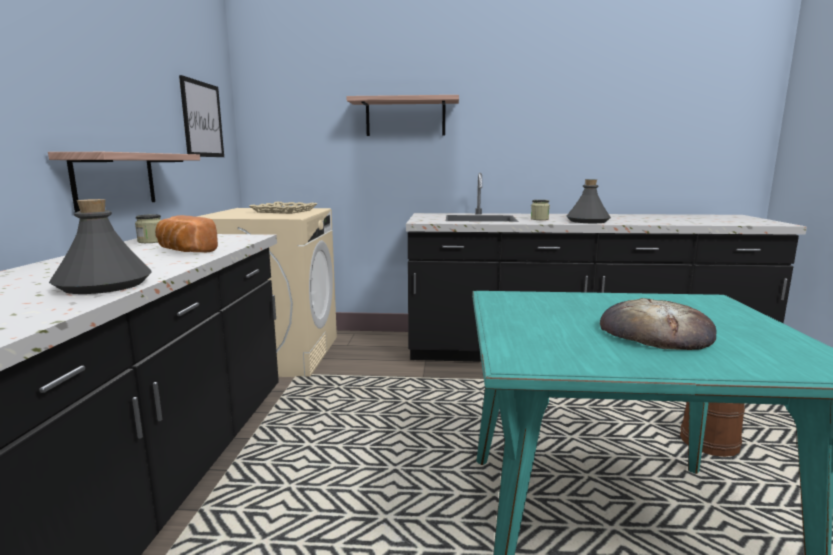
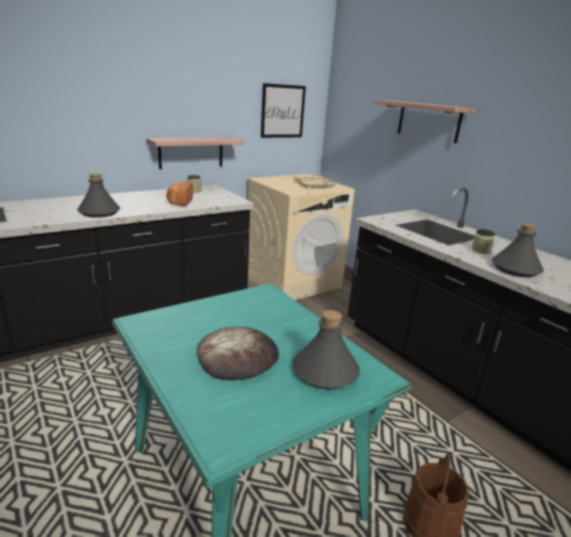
camera: 50 degrees right, 10 degrees up
(701, 310) = (325, 372): none -> grey bottle

